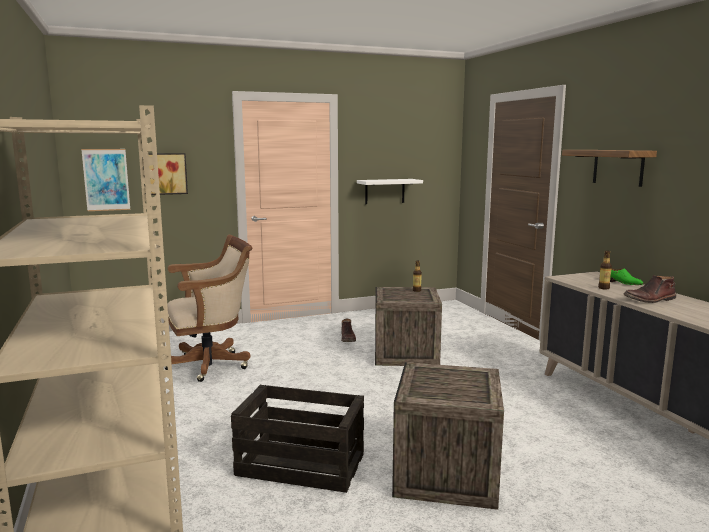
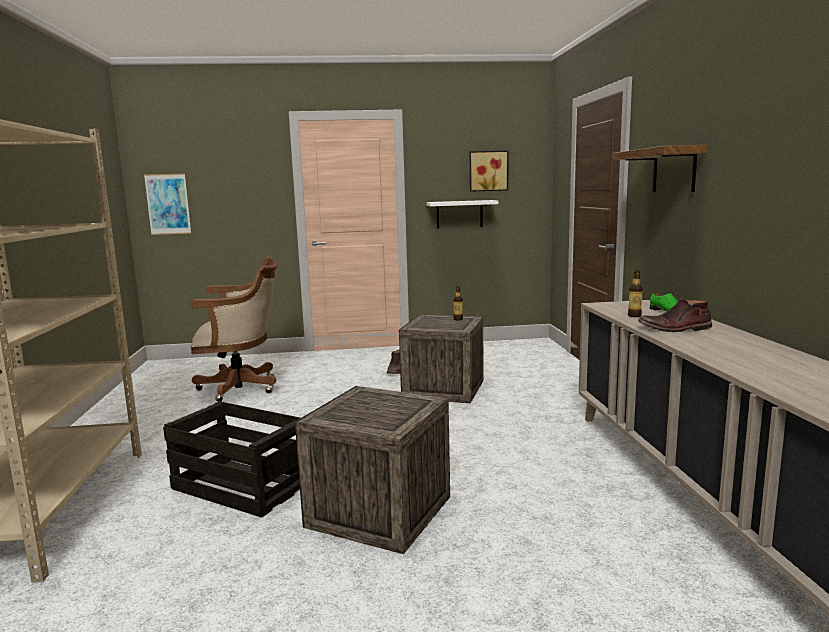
camera: 15 degrees right, 0 degrees up
(165, 173) = (223, 197): picture -> picture (488, 171)

